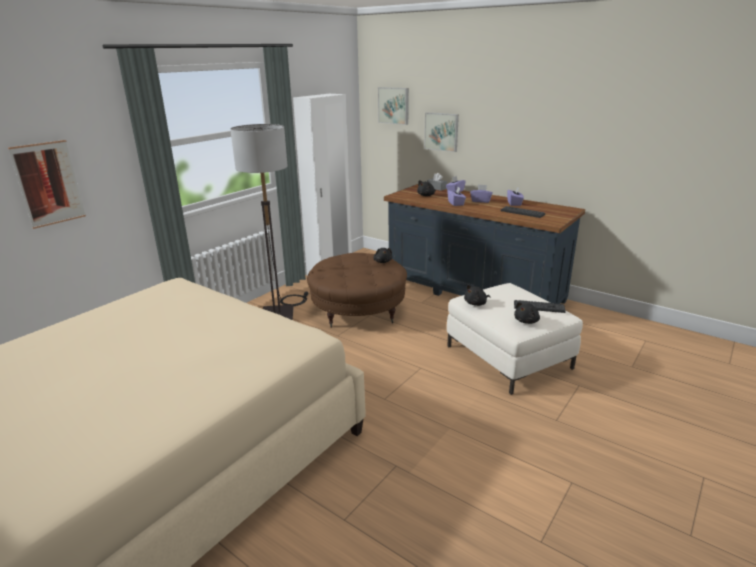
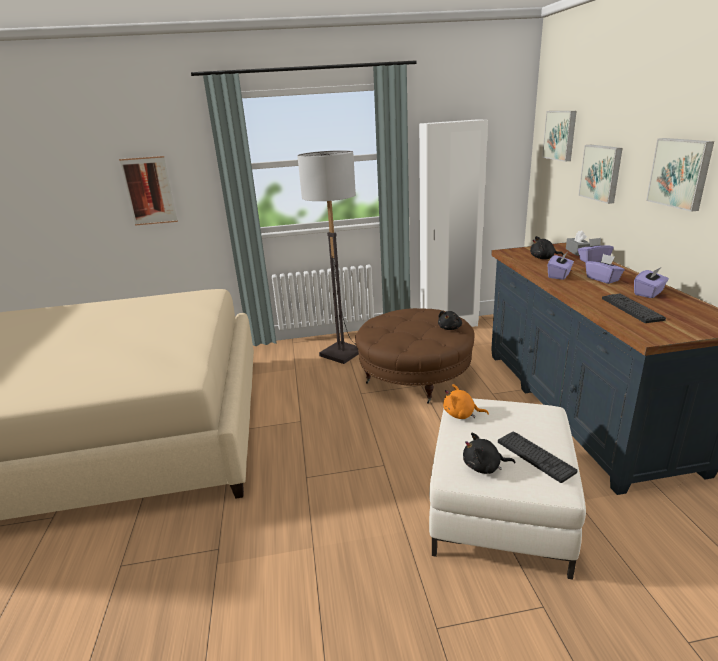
camera: 45 degrees right, 0 degrees up
(476, 303) = (461, 414): black plush toy -> orange plush toy
(509, 129) = (680, 173): none -> picture

